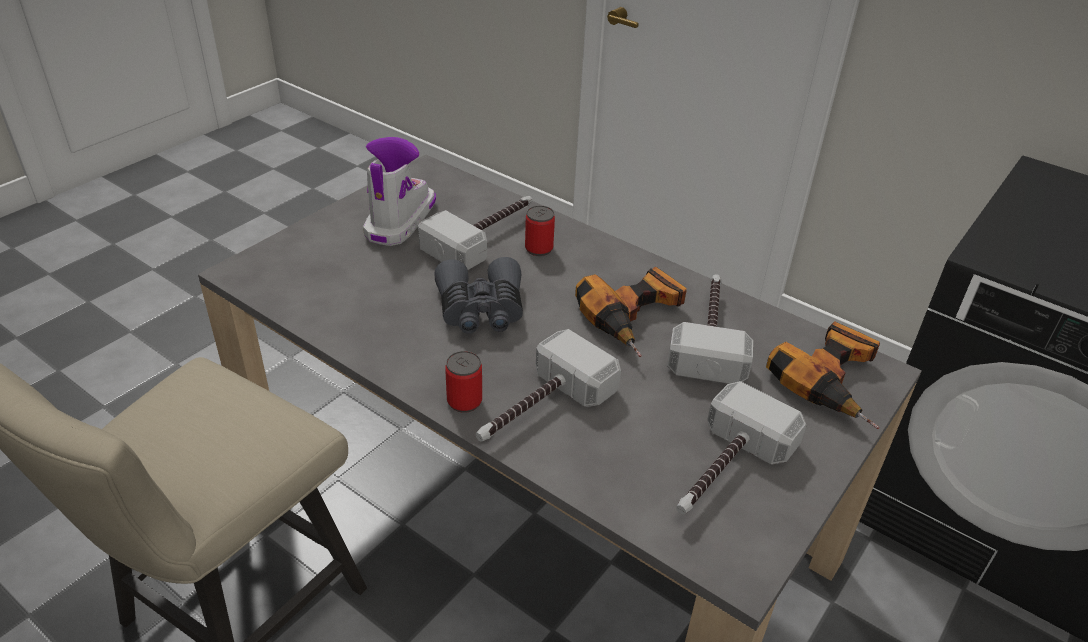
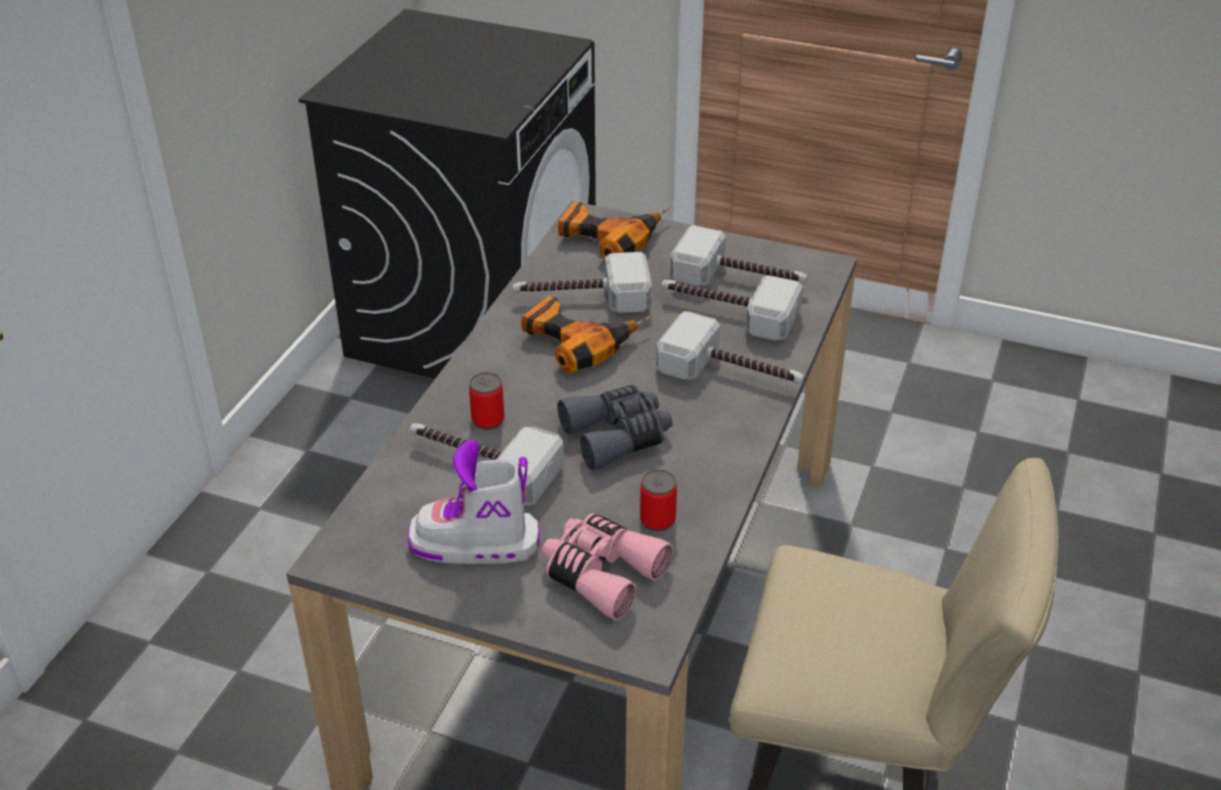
camera: 105 degrees left, 0 degrees up
(327, 268) = (601, 573): none -> pink binoculars
(464, 401) = (750, 415): can -> can (657, 520)
(654, 437) = (727, 312): none -> hammer

